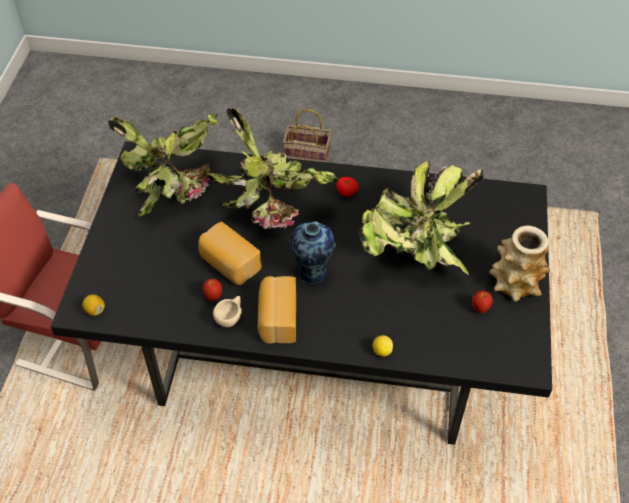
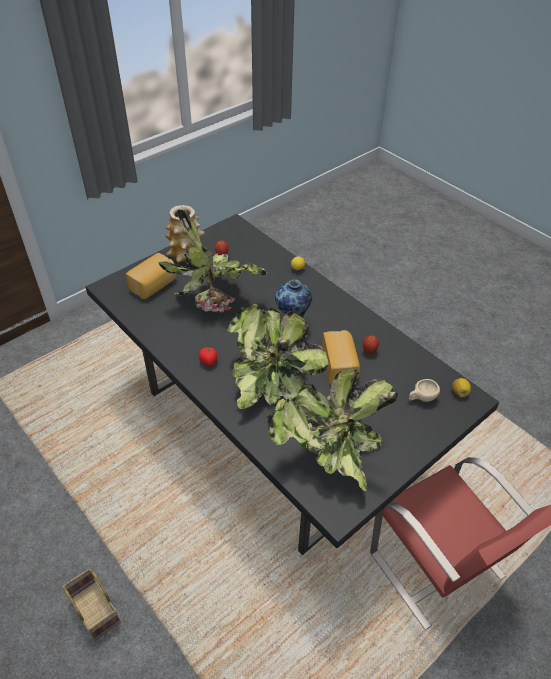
camera: 140 degrees left, 5 degrees down
(230, 317) = (368, 333): beige cup -> beige cup (421, 398)
(277, 318) = (339, 316): bread -> bread (154, 285)

